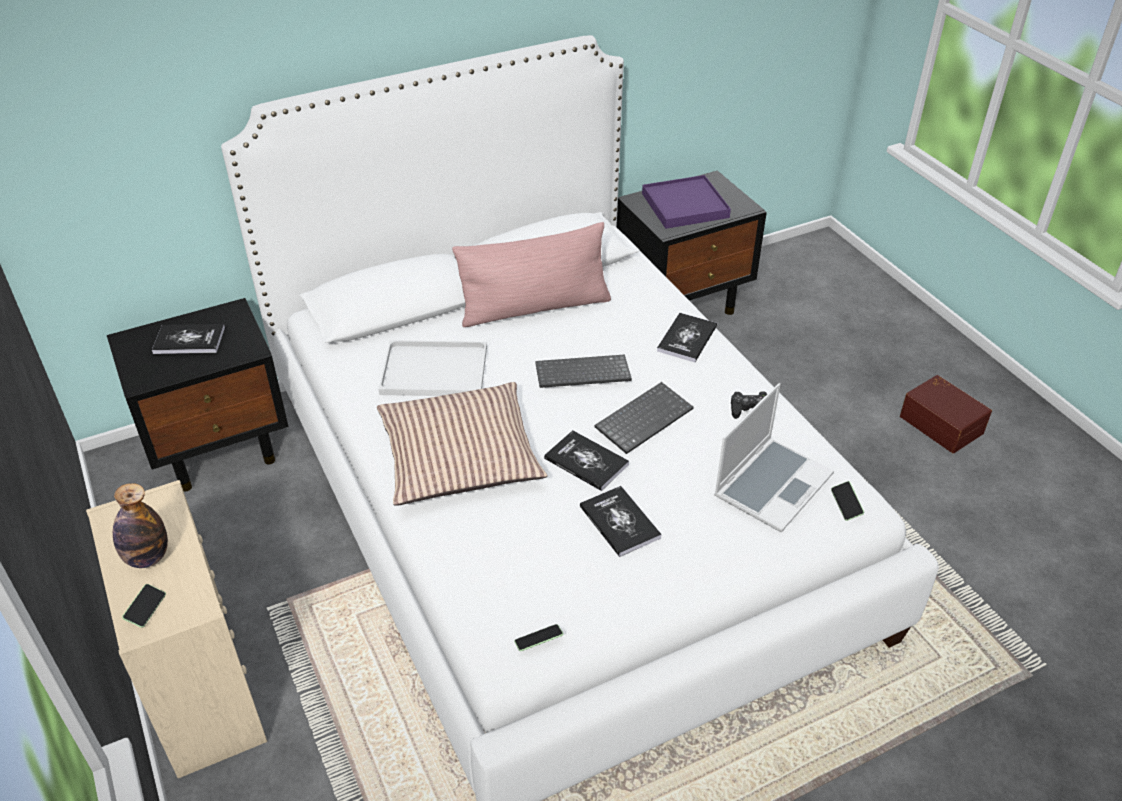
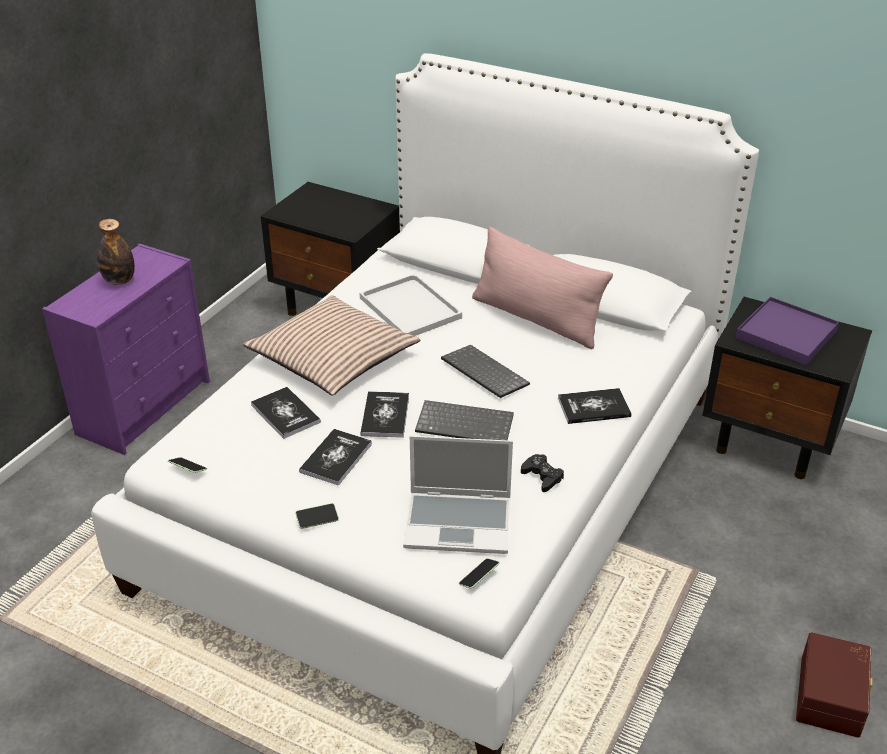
camera: 55 degrees right, 5 degrees down
(146, 609) = (80, 300): phone -> phone (317, 520)
(189, 340) = (335, 208): book -> book (285, 414)
(201, 685) = (145, 406): beige dresser -> purple dresser

